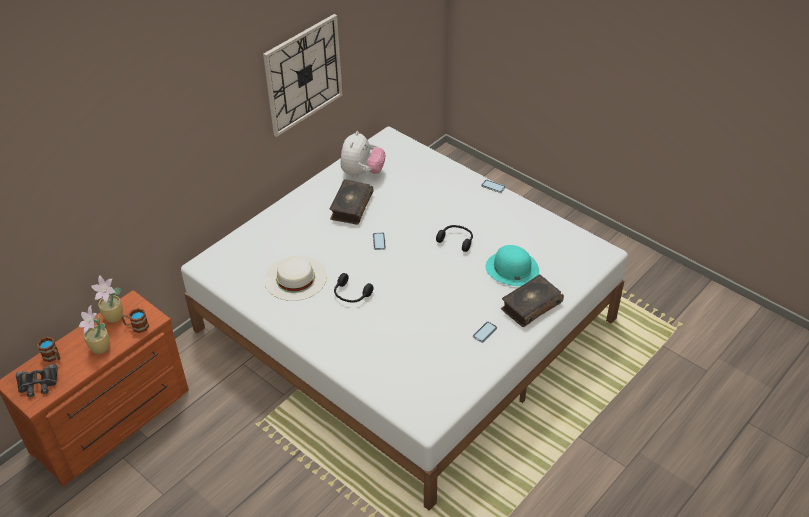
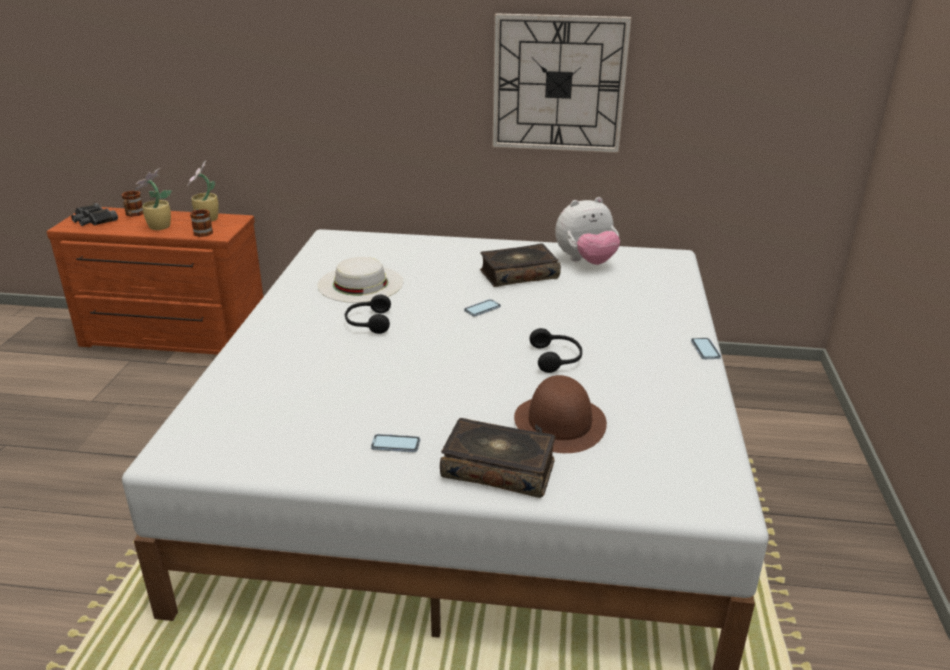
camera: 55 degrees right, 15 degrees down
(512, 269) = (559, 422): turquoise hat -> brown hat

